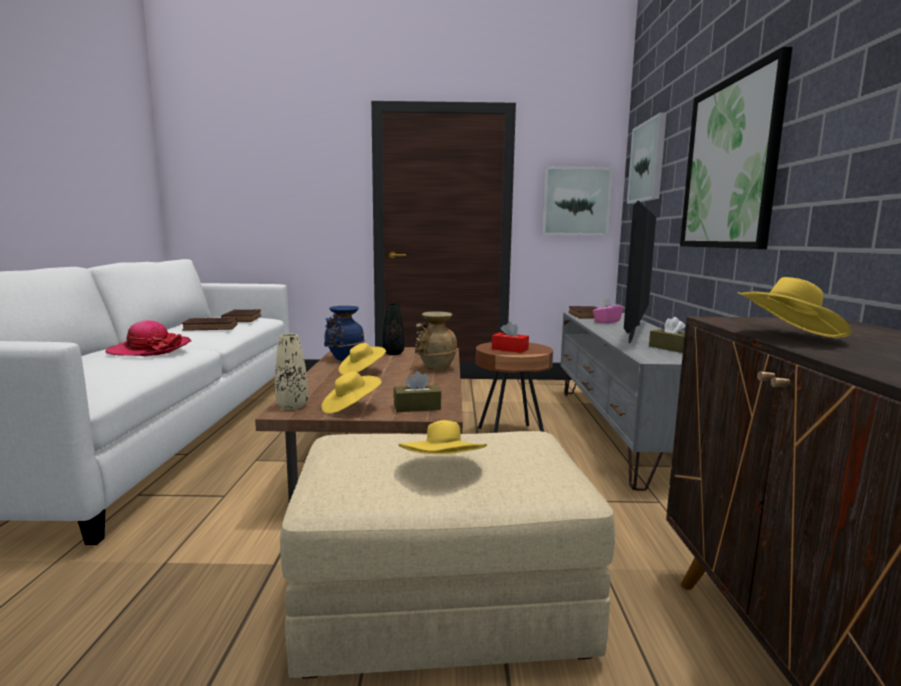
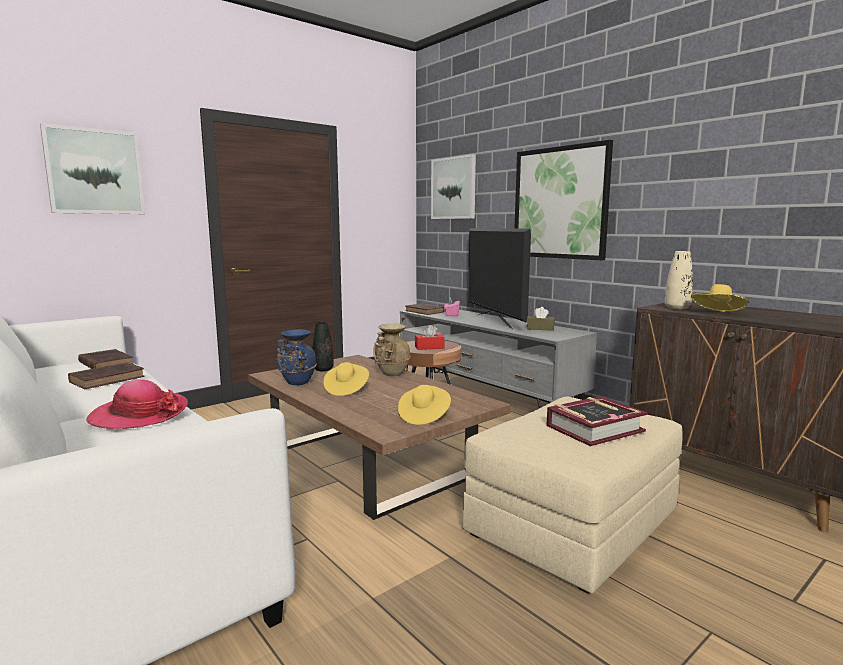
camera: 40 degrees left, 0 degrees up
(292, 406) = (380, 428): beige vase -> beige vase (677, 308)
(417, 407) = (462, 403): brown tissue box -> none
(443, 469) = (594, 428): yellow hat -> book
(576, 201) = (386, 216): picture -> picture (94, 171)

